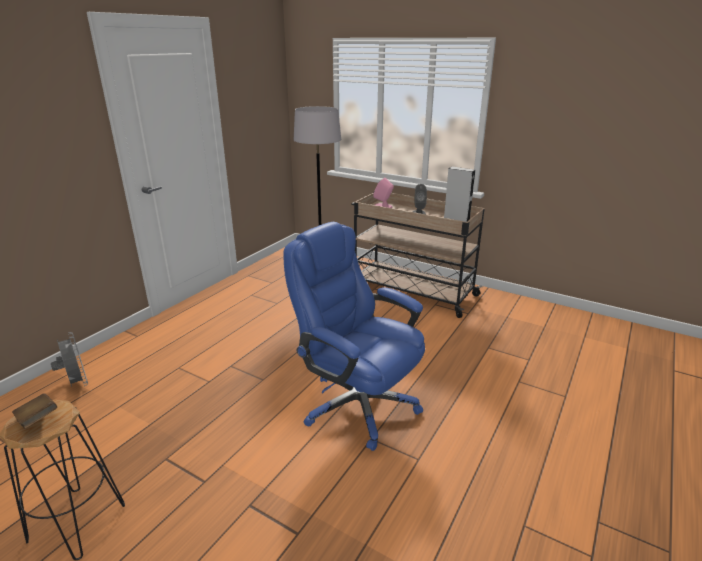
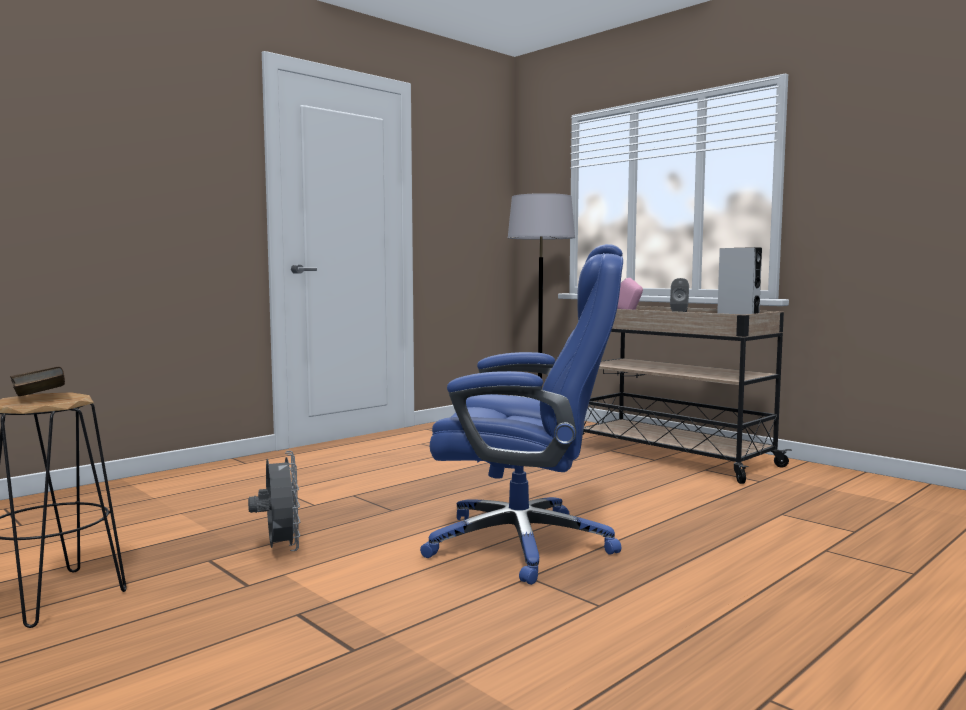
camera: 15 degrees right, 20 degrees down
(77, 383) = (142, 491): grey fan -> grey fan (279, 549)
(358, 404) = (525, 544): blue office chair -> blue office chair turned 135 degrees clockwise

